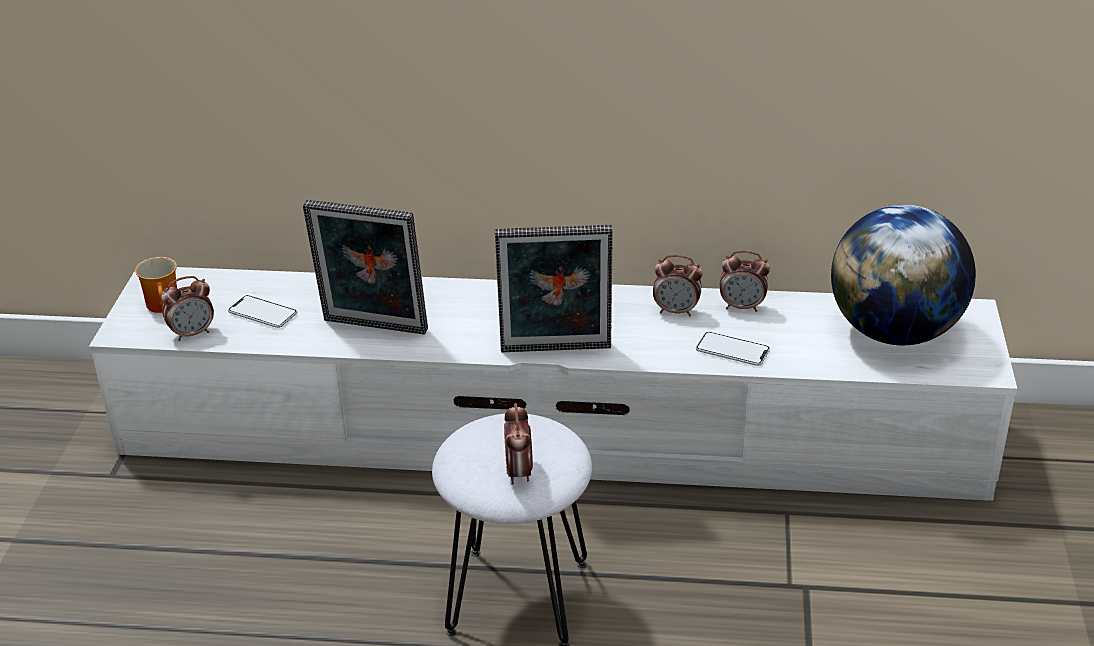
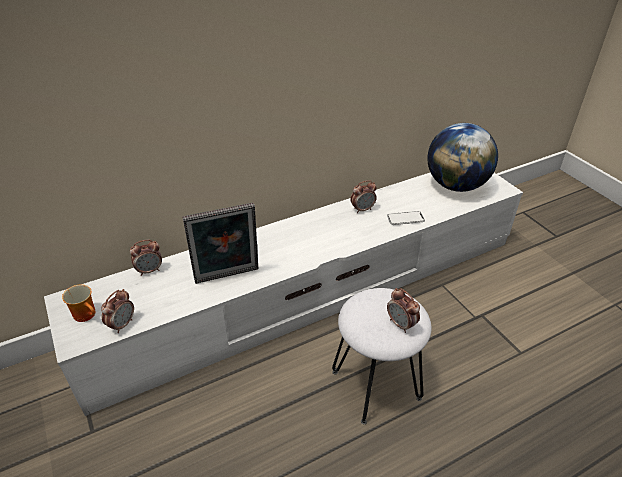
camera: 35 degrees left, 5 degrees up
(262, 313) = (154, 294): phone -> none
(556, 352) = (331, 251): picture frame -> none
(742, 307) = (387, 197): alarm clock -> alarm clock (150, 270)

